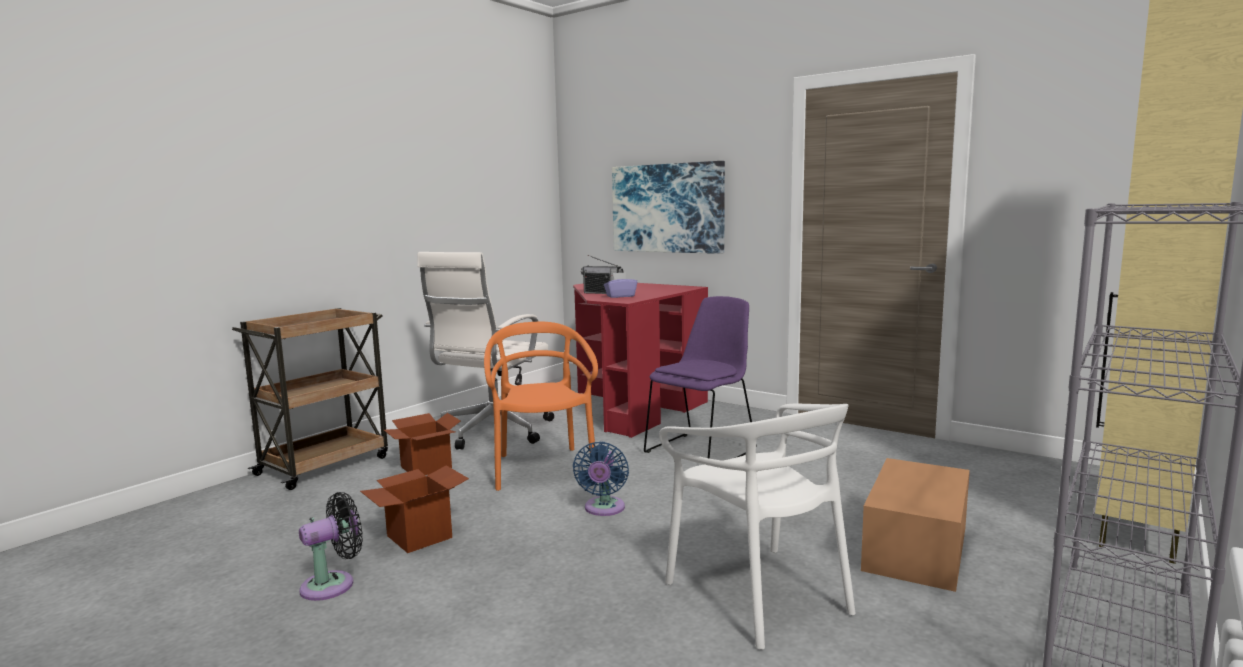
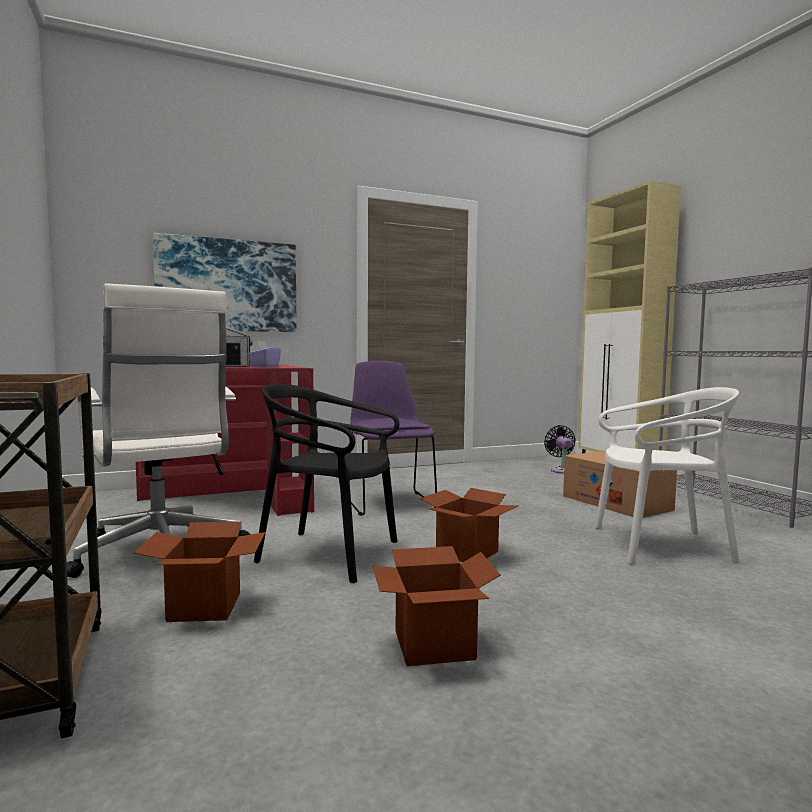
camera: 60 degrees left, 5 degrees down
(333, 584) = (531, 728): black fan -> black fan (562, 470)
(543, 469) = (329, 554): orange chair -> black chair
(603, 509) = (467, 553): blue fan -> cardboard box

